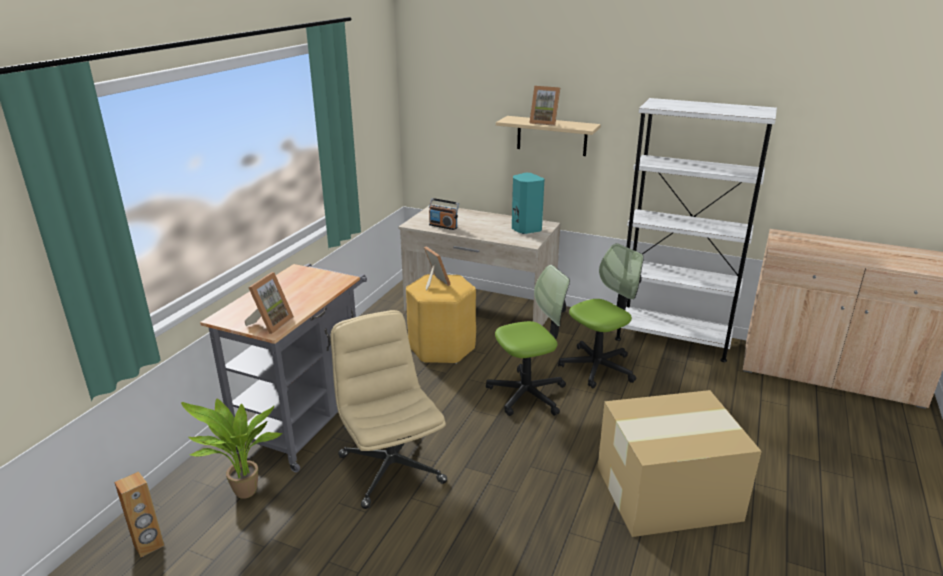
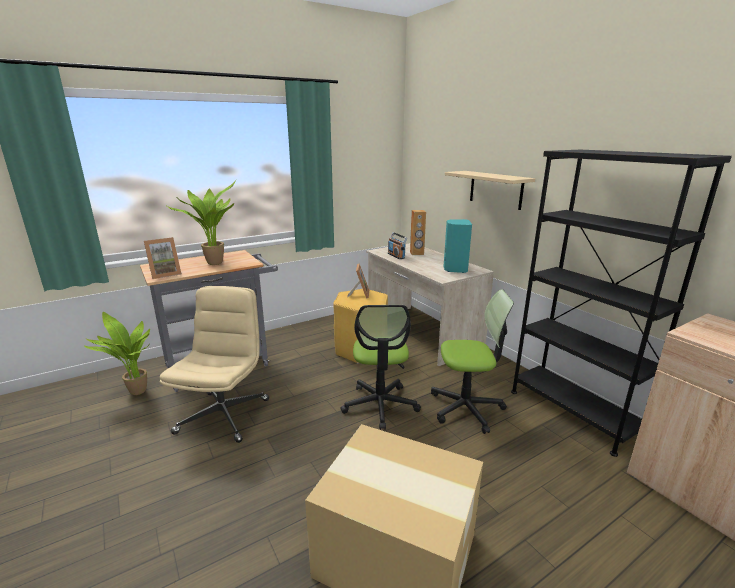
camera: 35 degrees right, 5 degrees down
(149, 545) = (63, 398): brown speaker -> brown speaker (417, 253)
(297, 290) = (215, 262): none -> potted plant
(527, 394) = (380, 405): office chair -> office chair turned 75 degrees clockwise
(544, 122) = (484, 174): picture frame -> none
(672, 339) = (572, 412): white bookcase -> black bookcase

